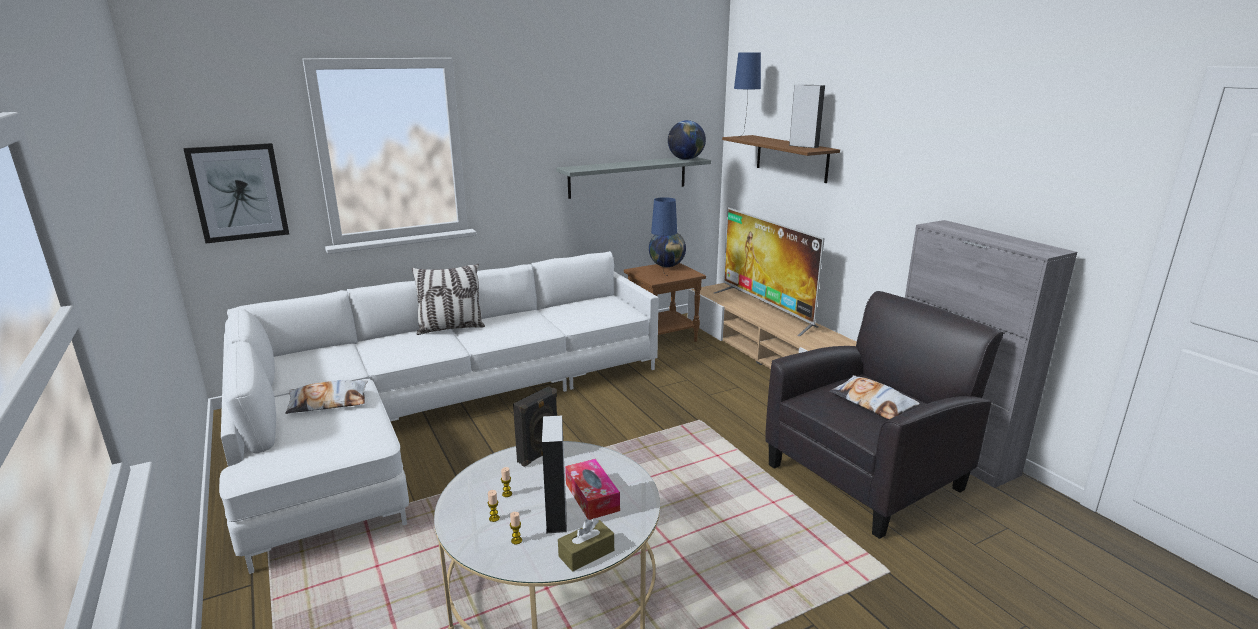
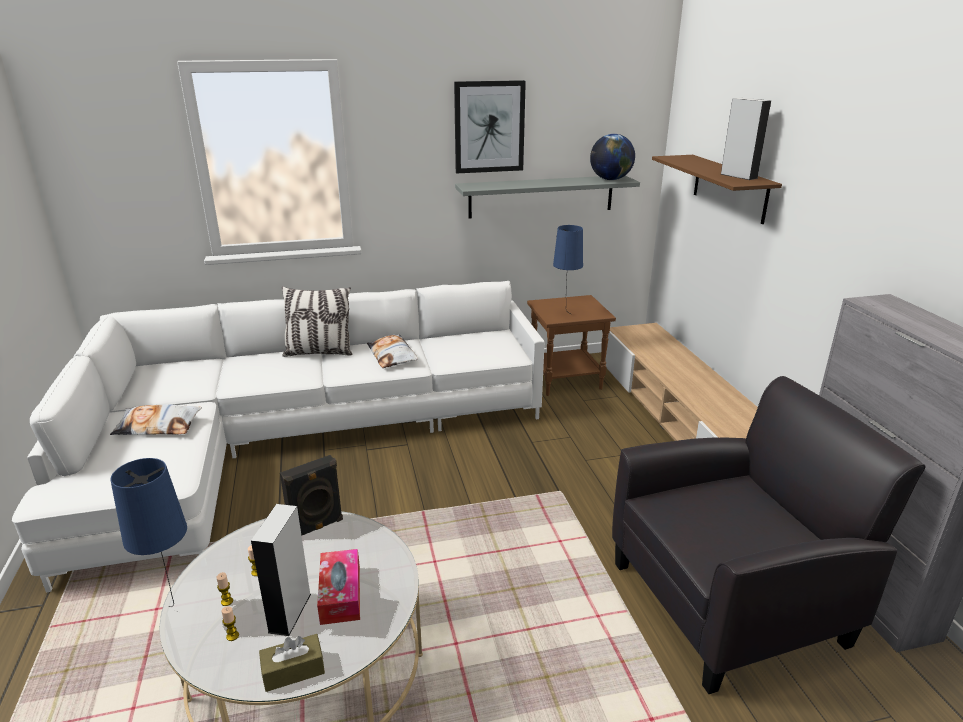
camera: 15 degrees right, 5 degrees up
(239, 192) = (118, 199): picture -> picture (489, 127)
(667, 266) = (577, 301): globe -> none
(744, 137) = (677, 158): blue table lamp -> blue table lamp (177, 613)
(766, 310) = (683, 365): television -> none
(872, 403) = (737, 522): pillow -> pillow (392, 356)

